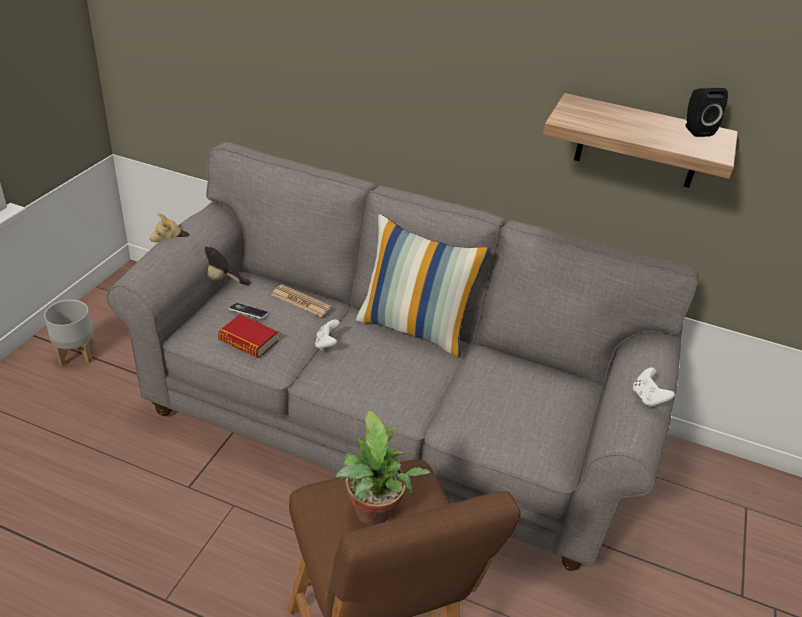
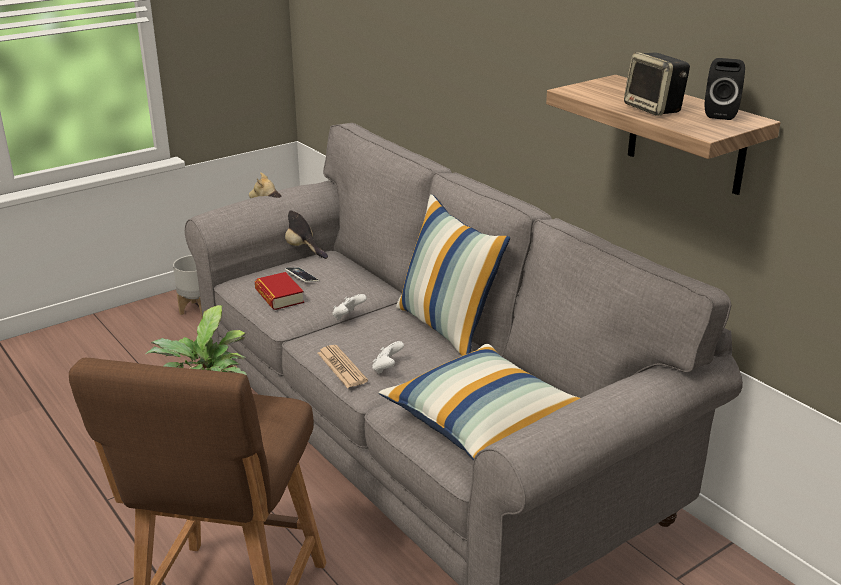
camera: 35 degrees right, 10 degrees down
(301, 301) = (357, 280): newspaper -> newspaper (341, 367)
(530, 416) = (484, 422): none -> pillow
(647, 398) = (580, 413): white game controller -> white game controller (387, 368)
(649, 133) = (654, 109): none -> speaker

